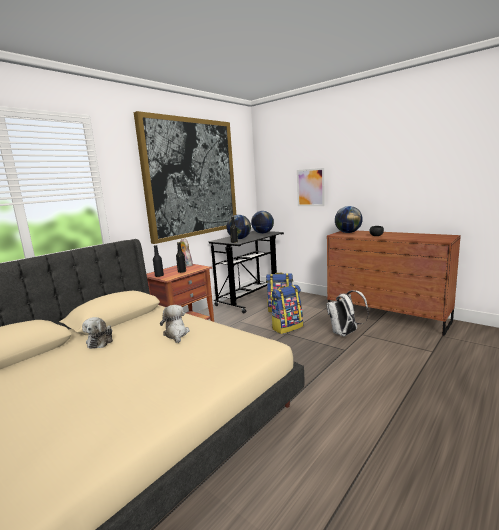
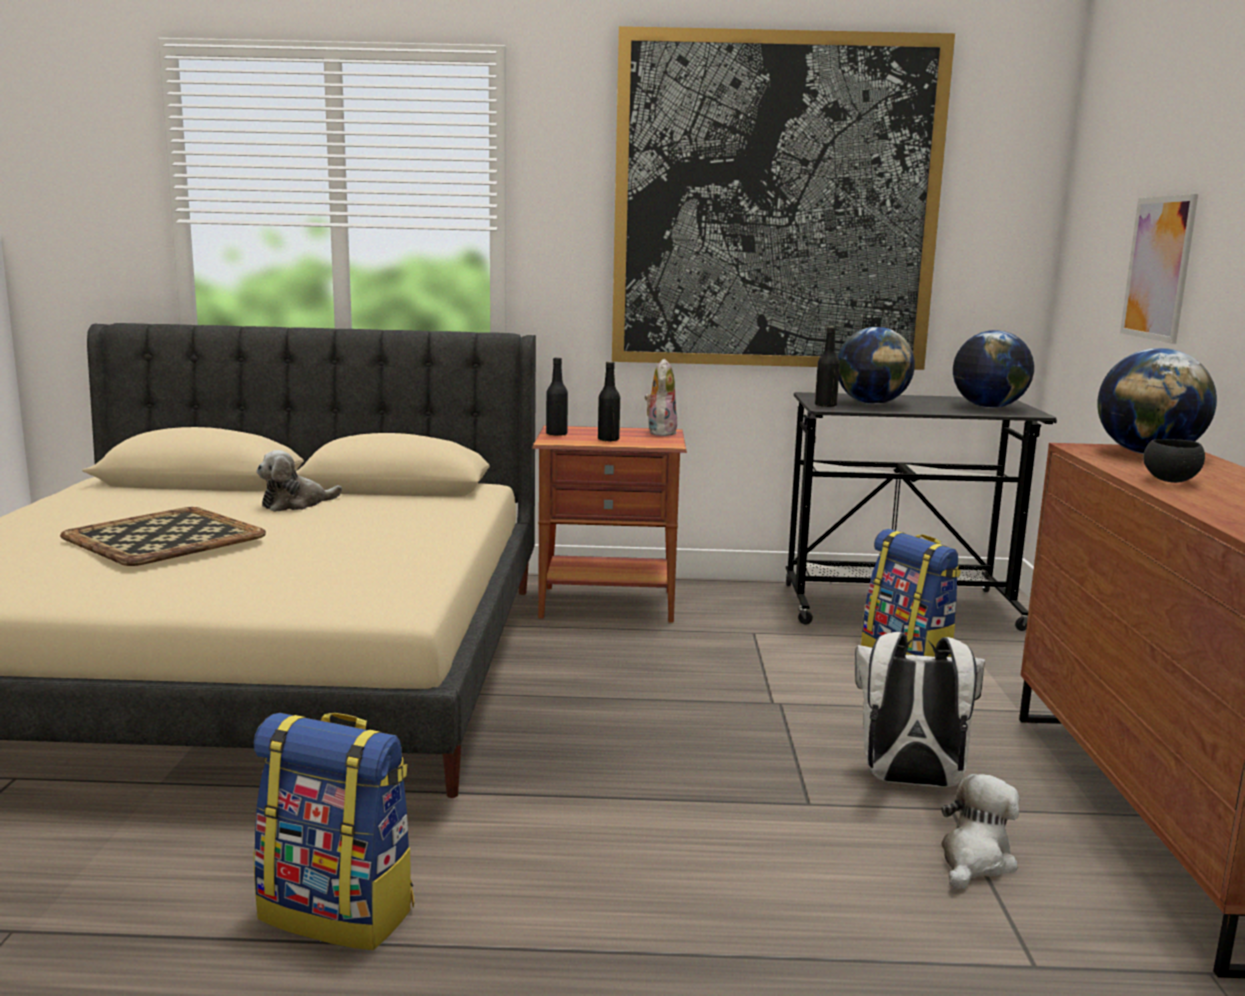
camera: 50 degrees right, 0 degrees up
(103, 378) = (162, 537): none -> tray
(176, 334) = (372, 535): plush toy -> plush toy (975, 860)
(287, 327) = (813, 694): backpack -> backpack (340, 912)

